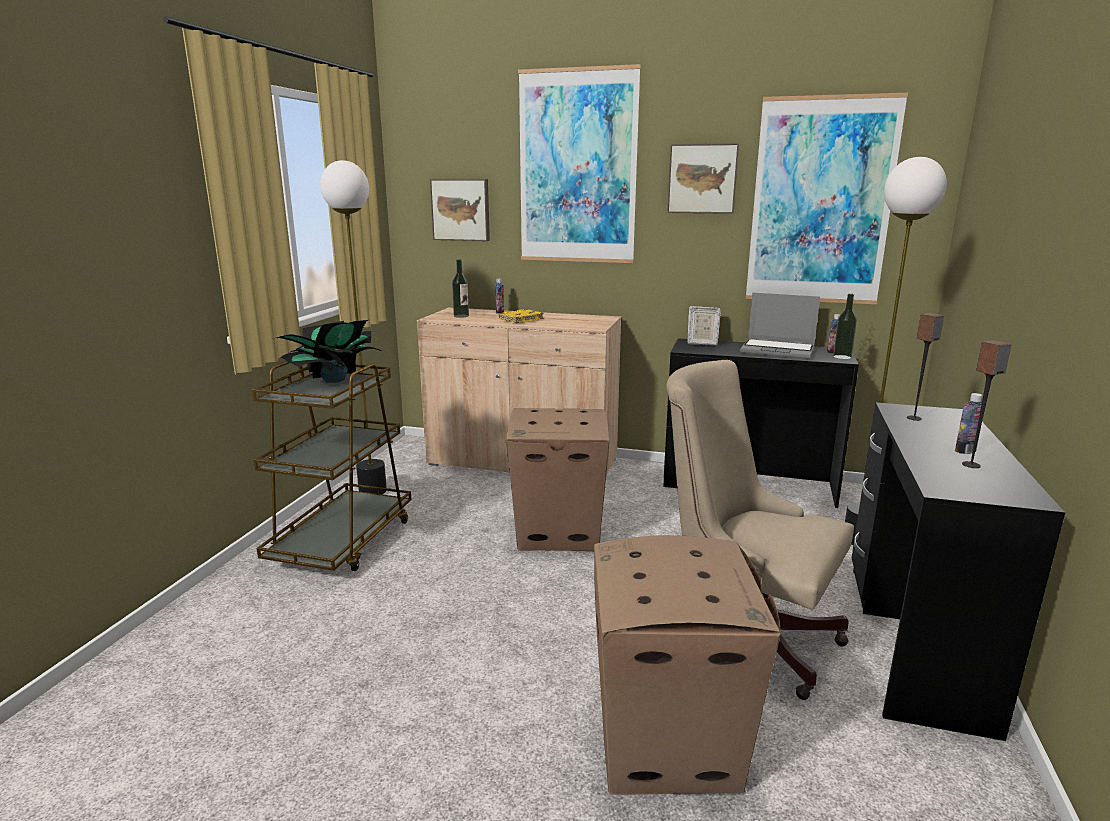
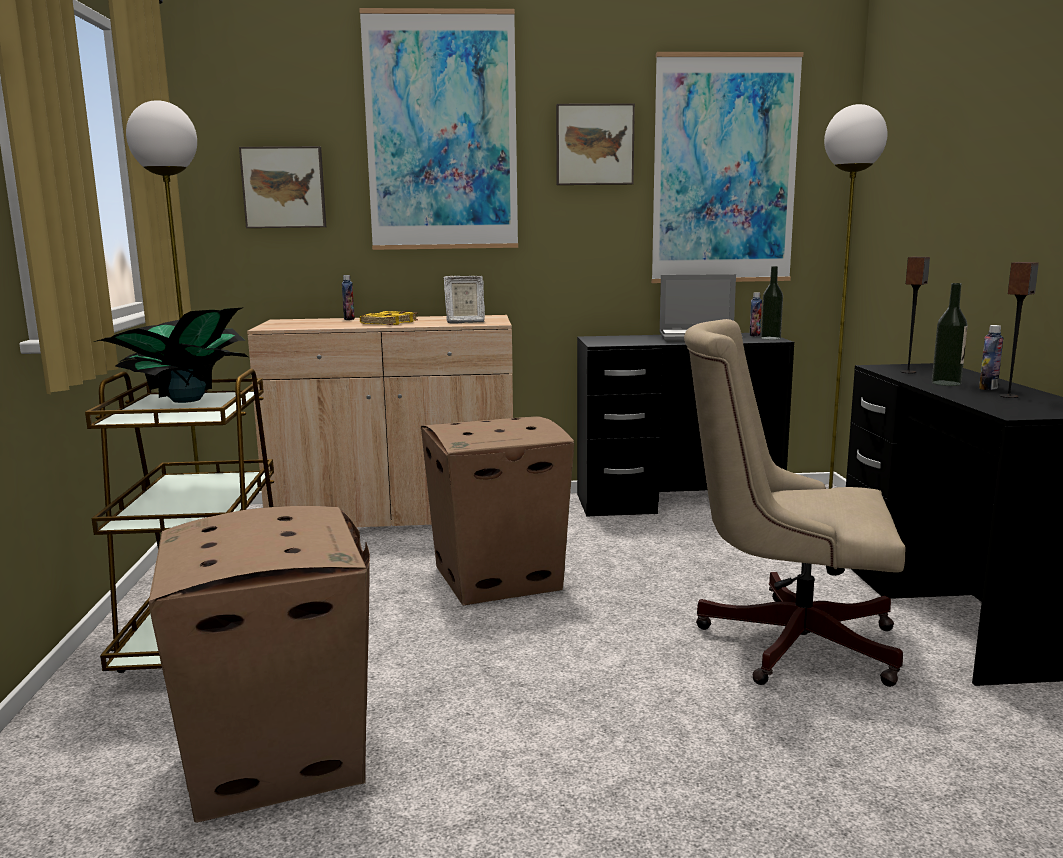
camera: 20 degrees left, 5 degrees down
(461, 316) = (303, 324): bottle -> bottle (946, 383)
(668, 740) = (788, 757): cardboard box -> cardboard box (278, 755)
(701, 343) = (611, 338): picture frame -> picture frame (464, 322)

